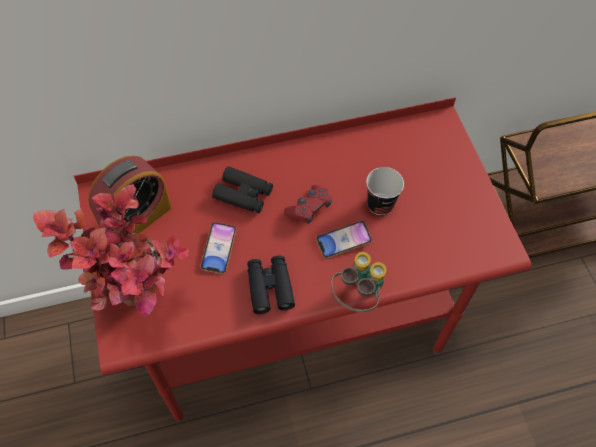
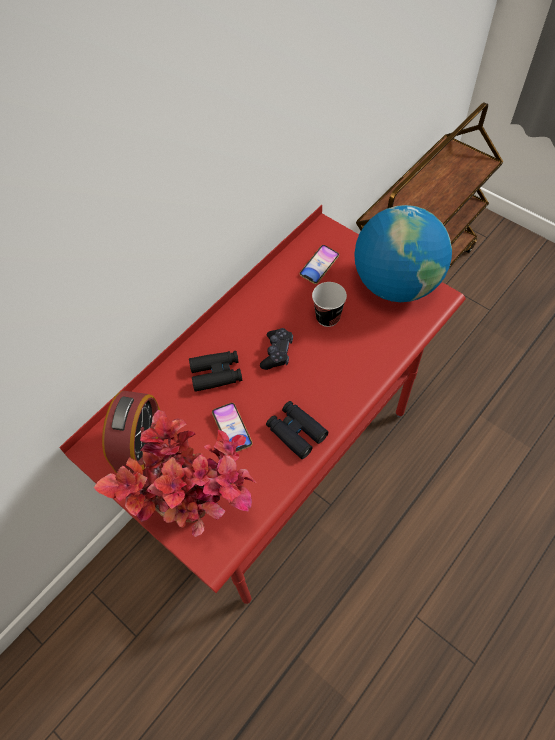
camera: 30 degrees left, 0 degrees up
(309, 208) = (277, 352): red game controller -> black game controller
(343, 241) = (323, 361): phone -> phone (319, 266)
(357, 296) = (366, 396): binoculars -> none
(470, 212) = (395, 284): none -> globe

